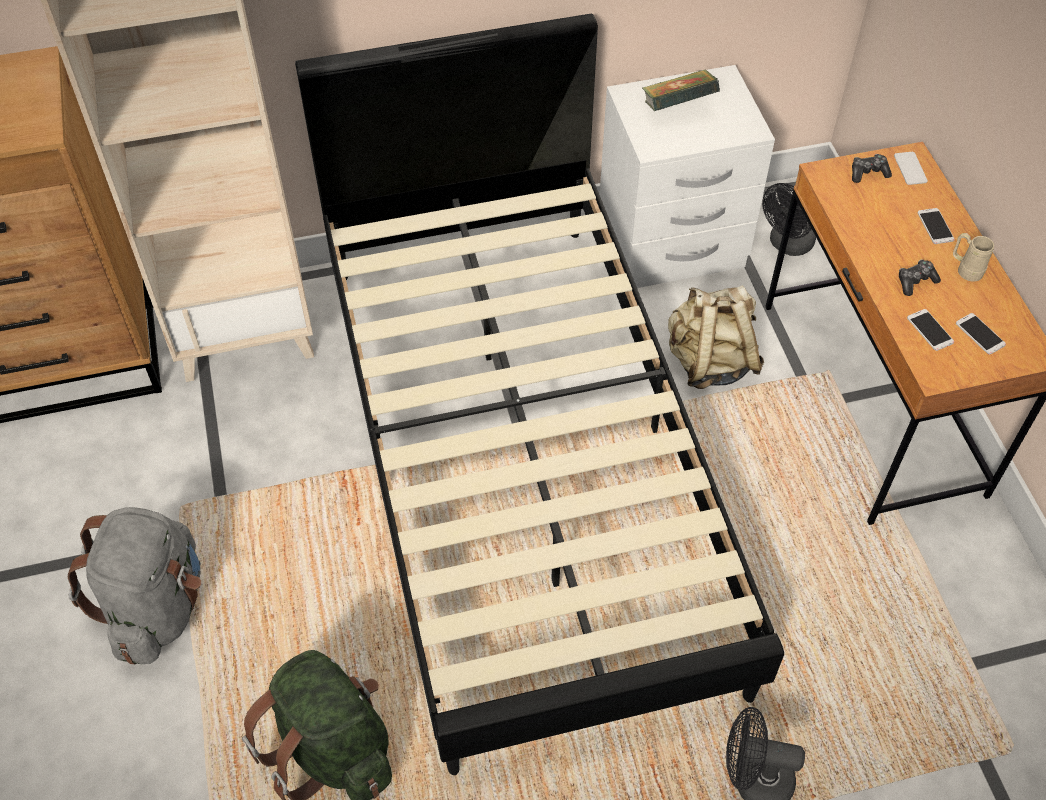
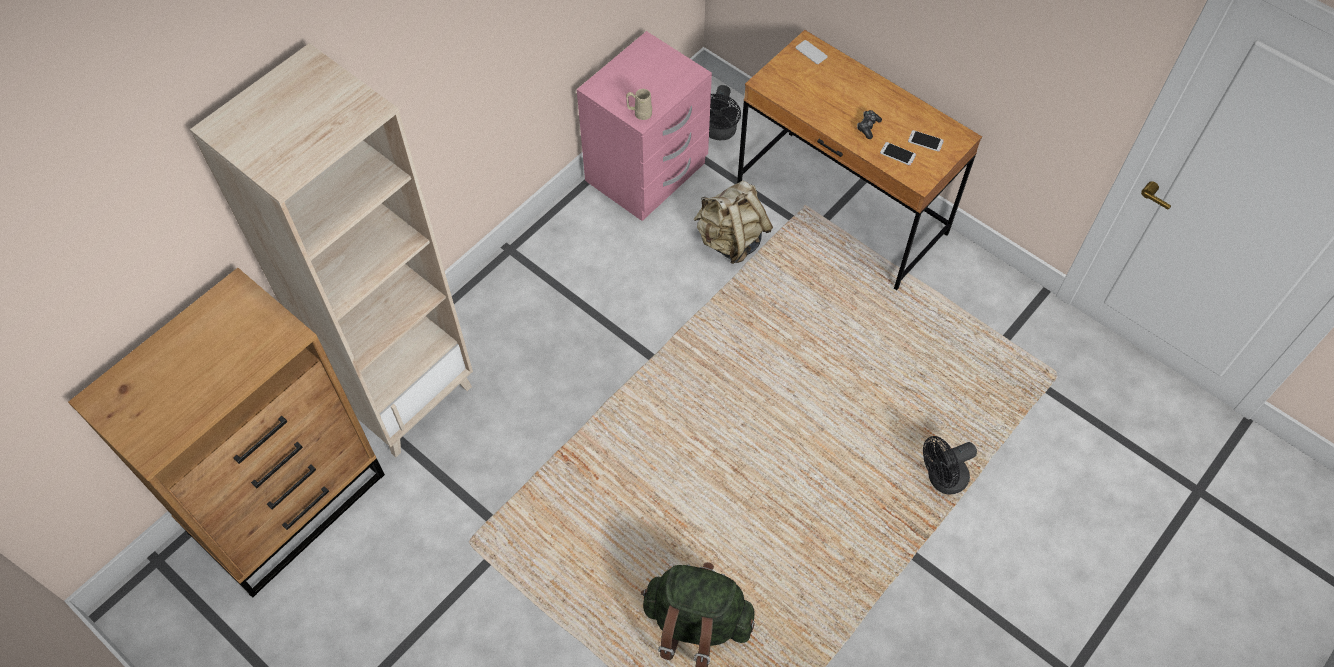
camera: 35 degrees left, 5 degrees up
(157, 607) = (511, 614): grey backpack -> none
(523, 459) = (666, 373): black bed -> none
(671, 245) = (647, 173): white nightstand -> pink nightstand
(677, 108) = (634, 81): book -> none
(868, 173) = (789, 68): game controller -> none
(935, 226) = (853, 84): phone -> none
(965, 270) = (889, 104): beige mug -> beige mug (639, 113)

